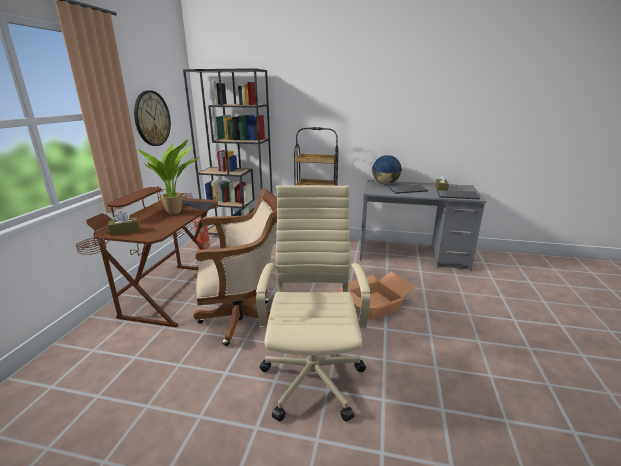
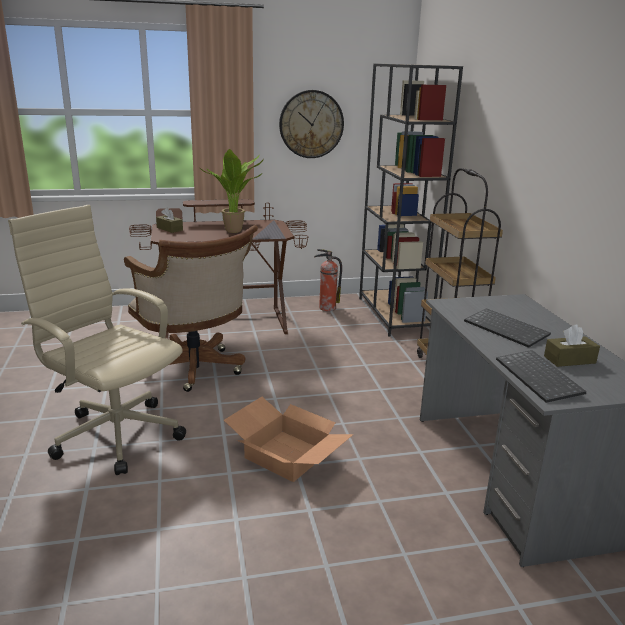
camera: 65 degrees right, 0 degrees up
(312, 376) = (114, 433): beige office chair -> beige office chair turned 120 degrees counterclockwise
(385, 183) = (522, 309): globe -> none

